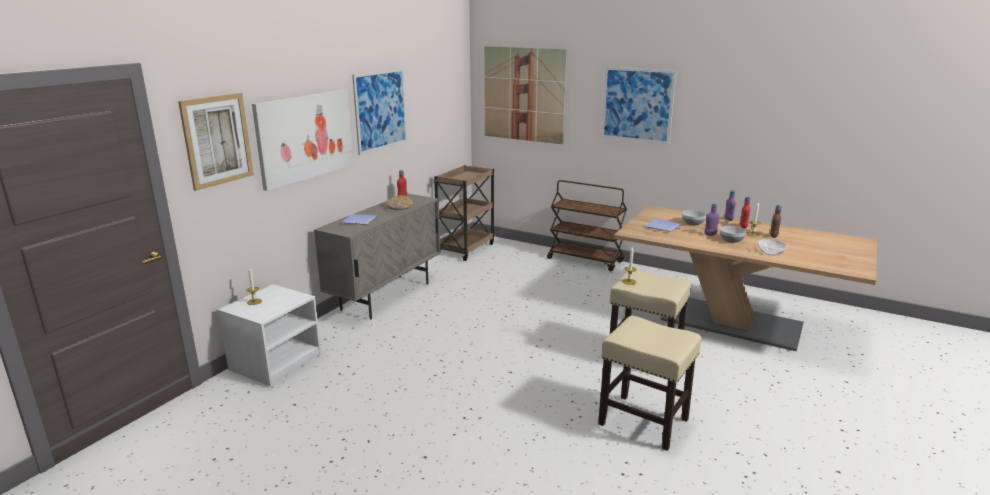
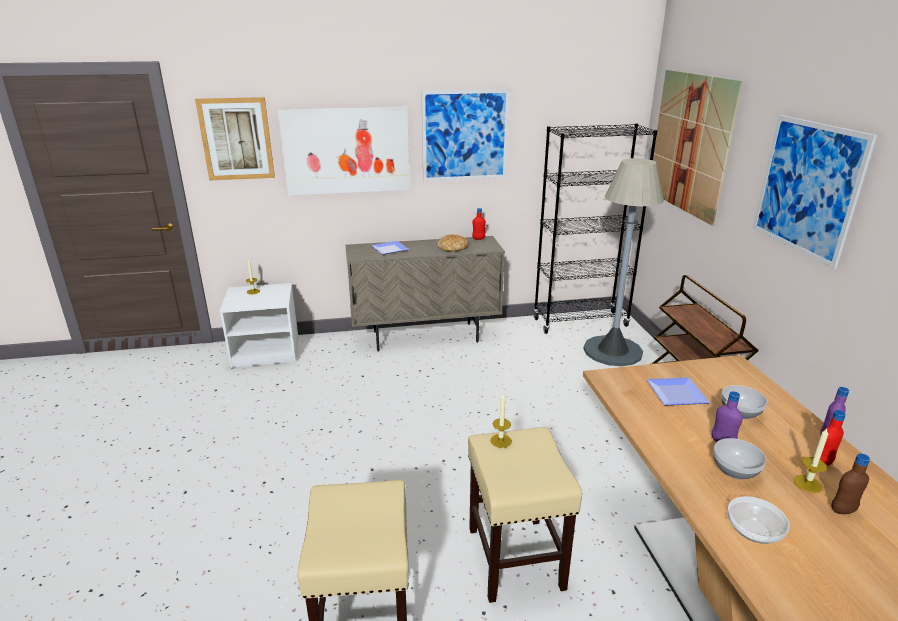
camera: 50 degrees right, 5 degrees up
(465, 248) = (580, 322): brown cart -> black bookcase
(511, 255) = (612, 351): none -> grey floor lamp

